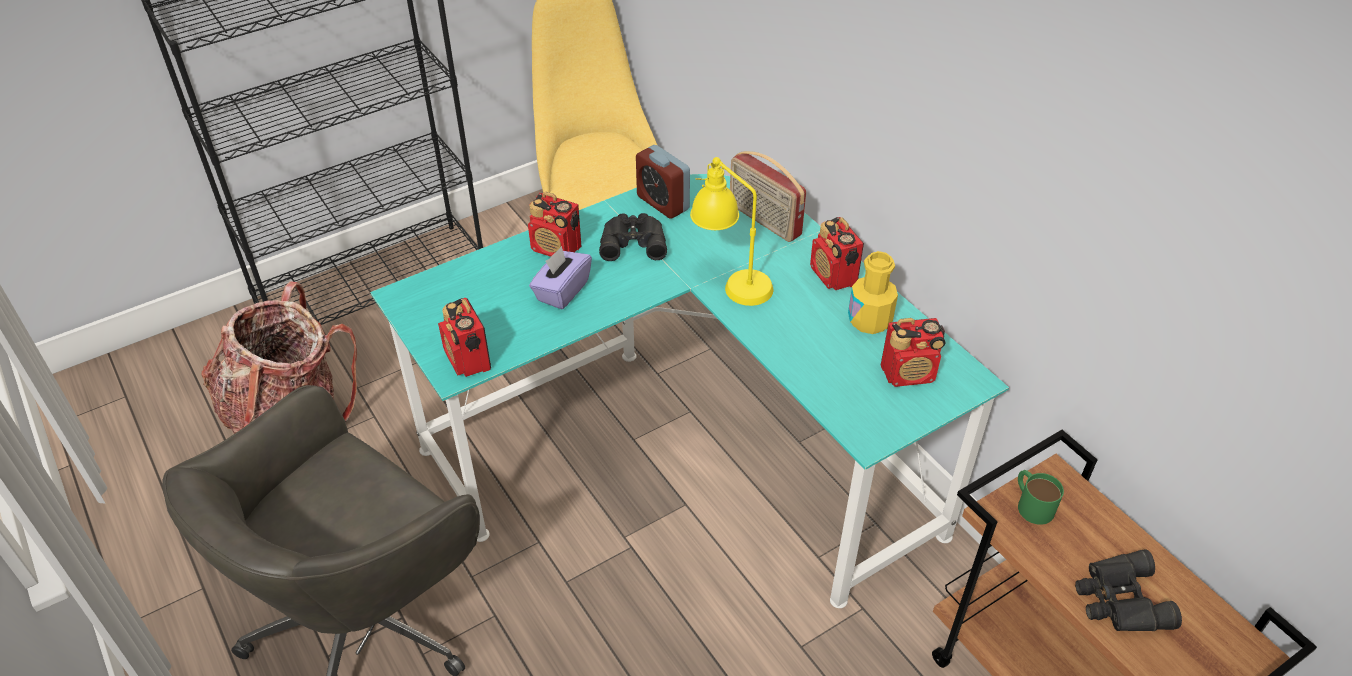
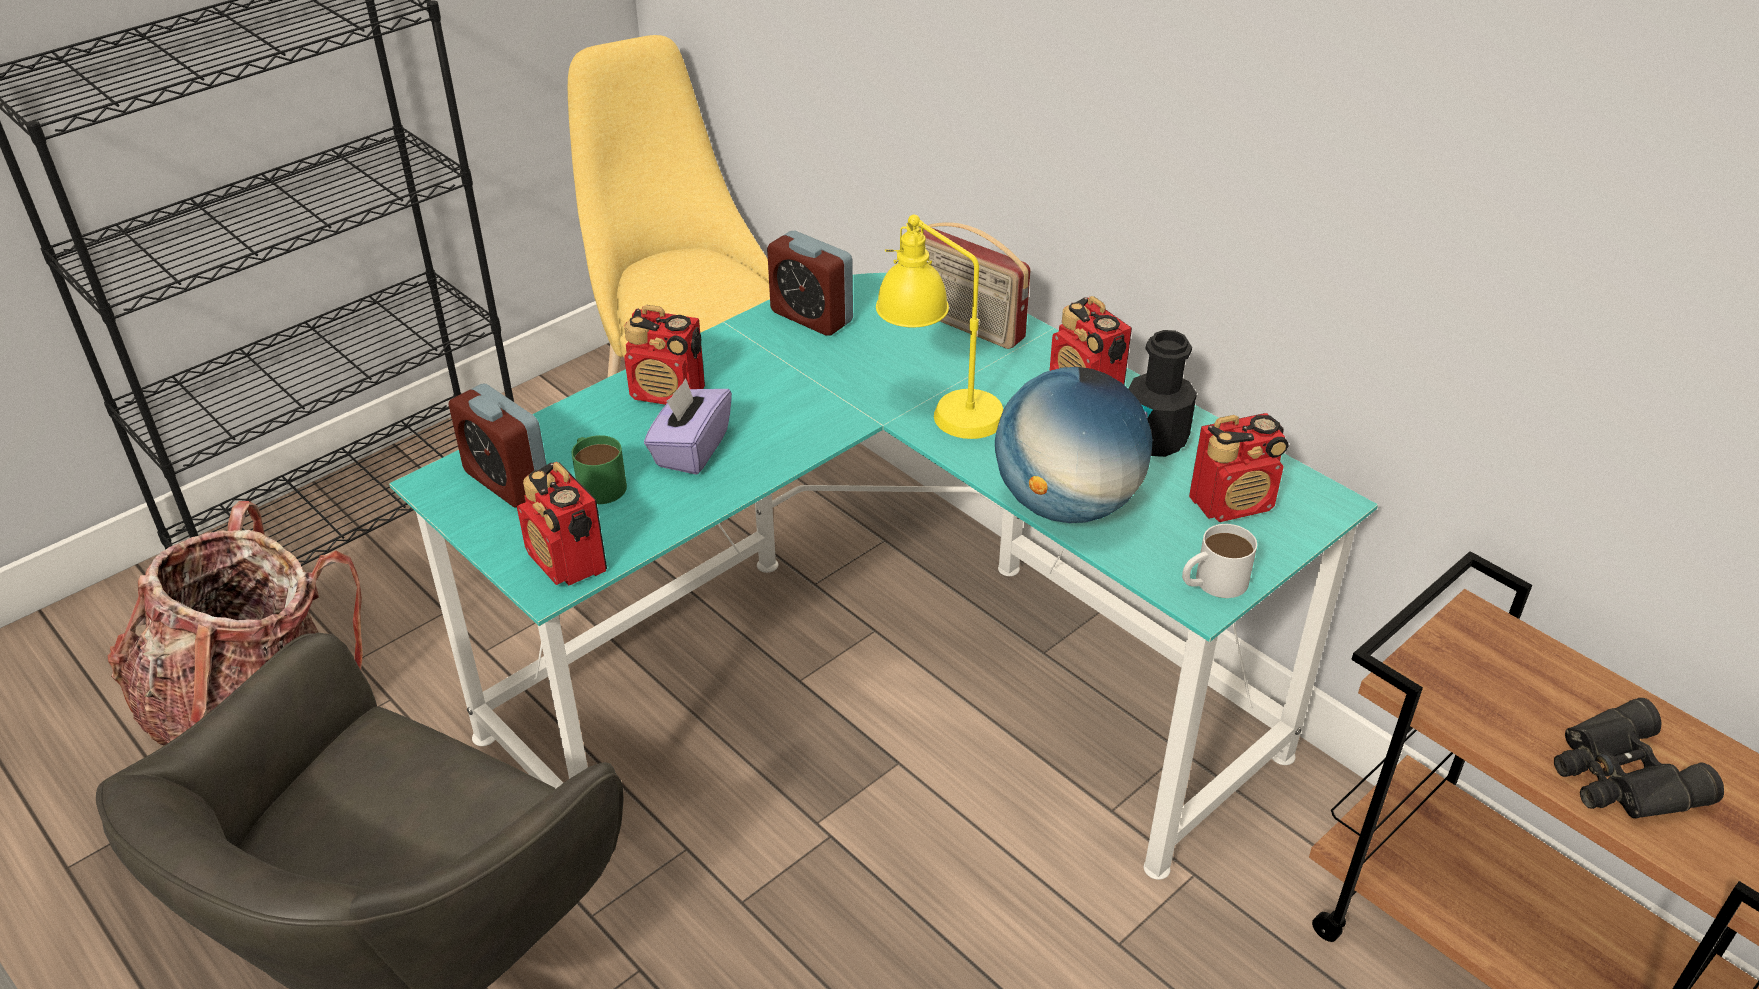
camera: 10 degrees left, 5 degrees down
(442, 299) = (507, 481): none -> alarm clock
(633, 241) = (780, 371): black binoculars -> none
(796, 361) = (1066, 505): none -> globe
(869, 320) = (1155, 439): yellow bottle -> black bottle
(878, 429) = (1212, 583): none -> white mug
(1031, 503) = (1454, 660): green mug -> green mug (597, 482)

